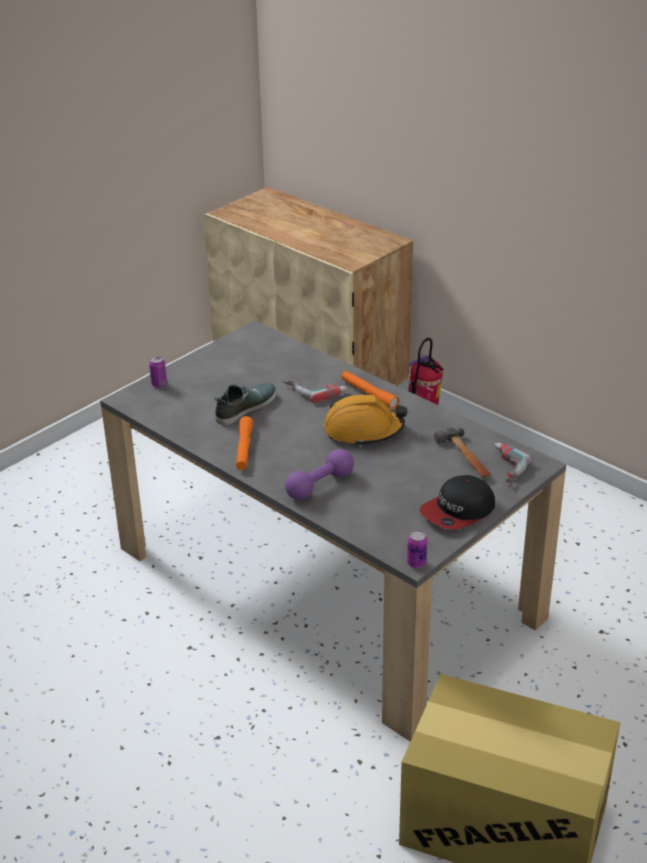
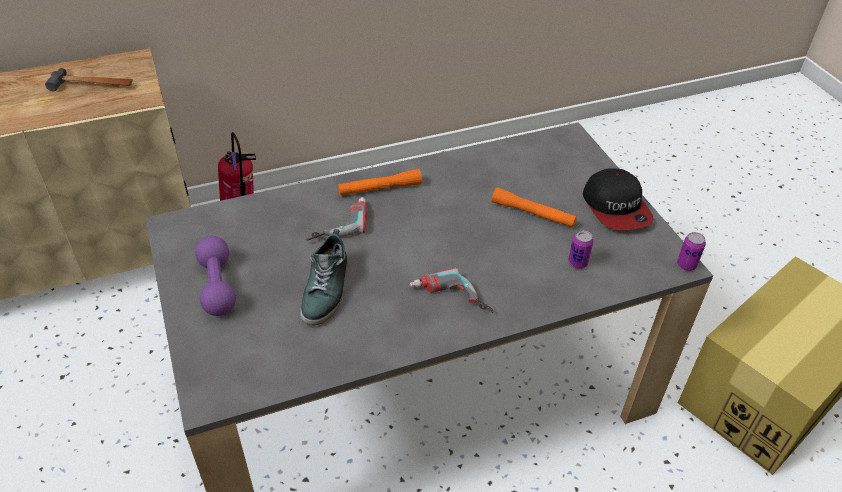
camera: 65 degrees left, 10 degrees up
(159, 384) = (204, 352): can -> can (577, 263)
(244, 449) = (411, 321): orange flashlight -> orange flashlight (533, 214)
(245, 407) = (326, 290): shoe -> shoe turned 150 degrees counterclockwise
(320, 485) = (521, 284): purple dumbbell -> purple dumbbell (217, 286)
(363, 431) = (443, 217): orange hard hat -> none
(465, 458) = (534, 171): hammer -> hammer (92, 85)
(502, 468) = (564, 157): power drill -> power drill (449, 301)

